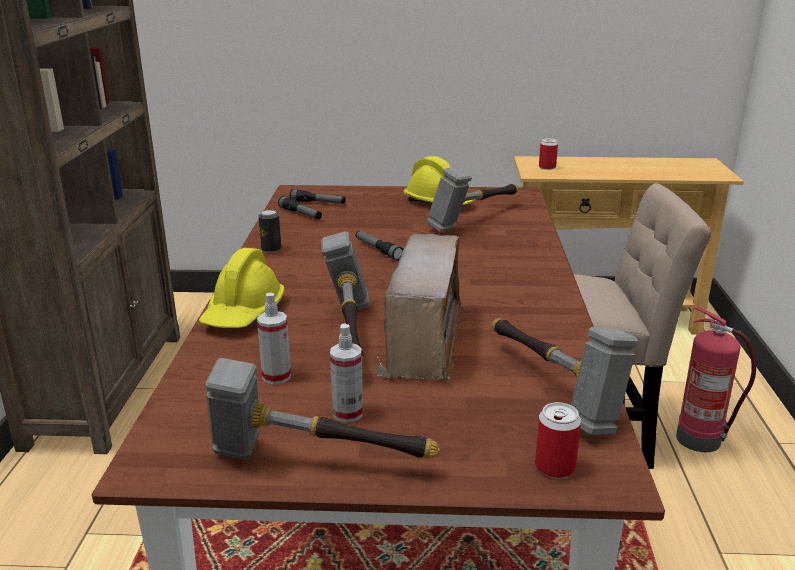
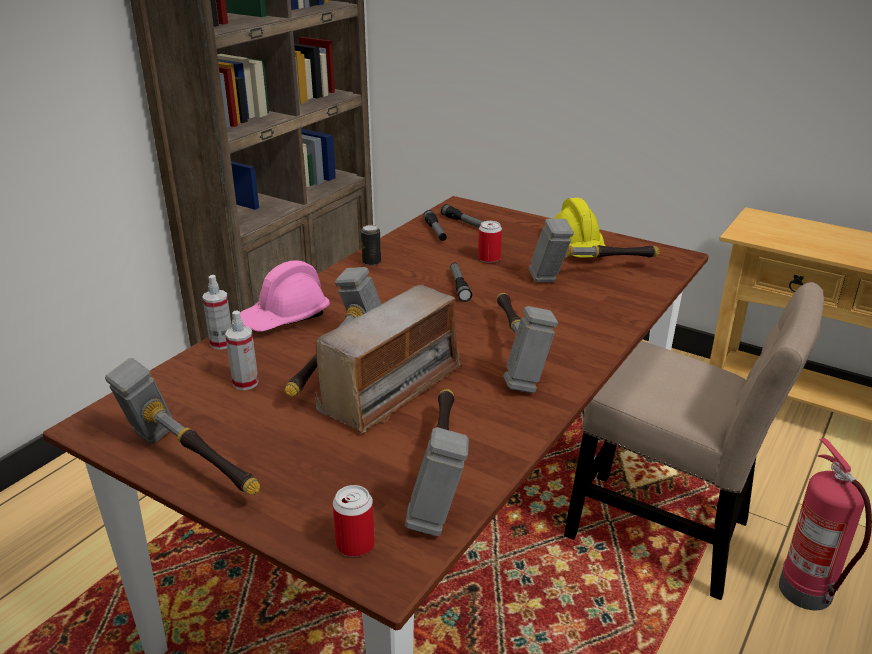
camera: 30 degrees right, 5 degrees up
(244, 313) = (284, 318): yellow hard hat -> pink hard hat
(348, 413) = (259, 433): spray bottle -> spray bottle (222, 343)
(492, 288) = (515, 355): none -> hammer
(547, 167) = (766, 229): can -> can (489, 258)

